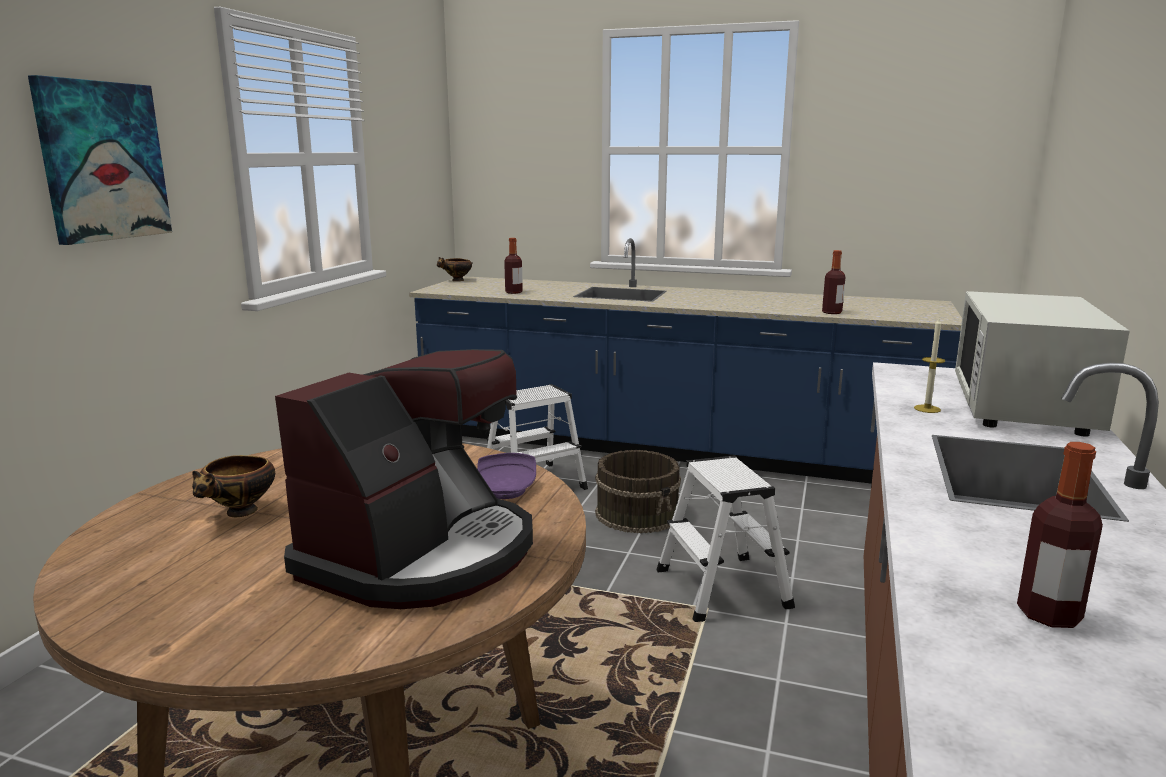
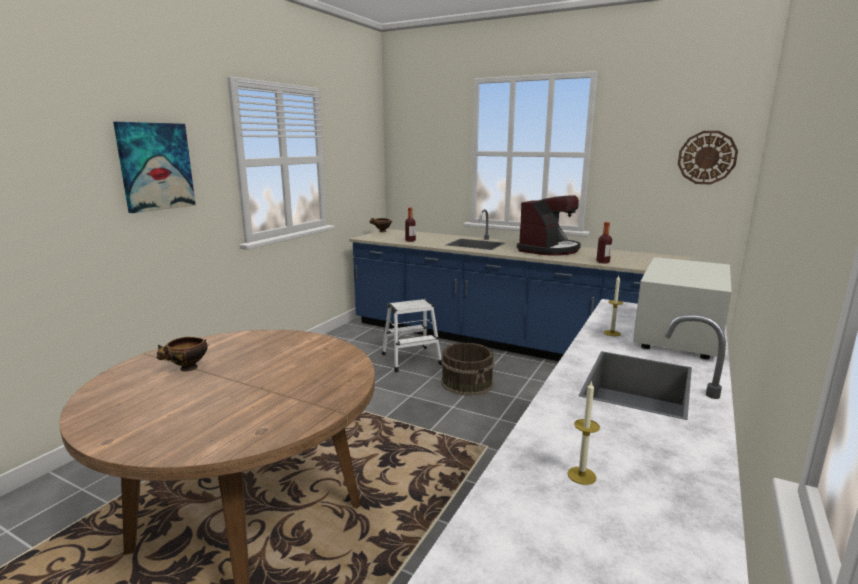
camera: 10 degrees right, 0 degrees up
(422, 554) = (267, 401): coffee machine -> coffee machine (549, 250)
(507, 489) = (337, 366): purple plate -> none
(723, 588) = (502, 435): white step ladder -> none
(965, 152) = (707, 157): none -> wall clock
(1049, 615) = (581, 475): bottle -> candle

